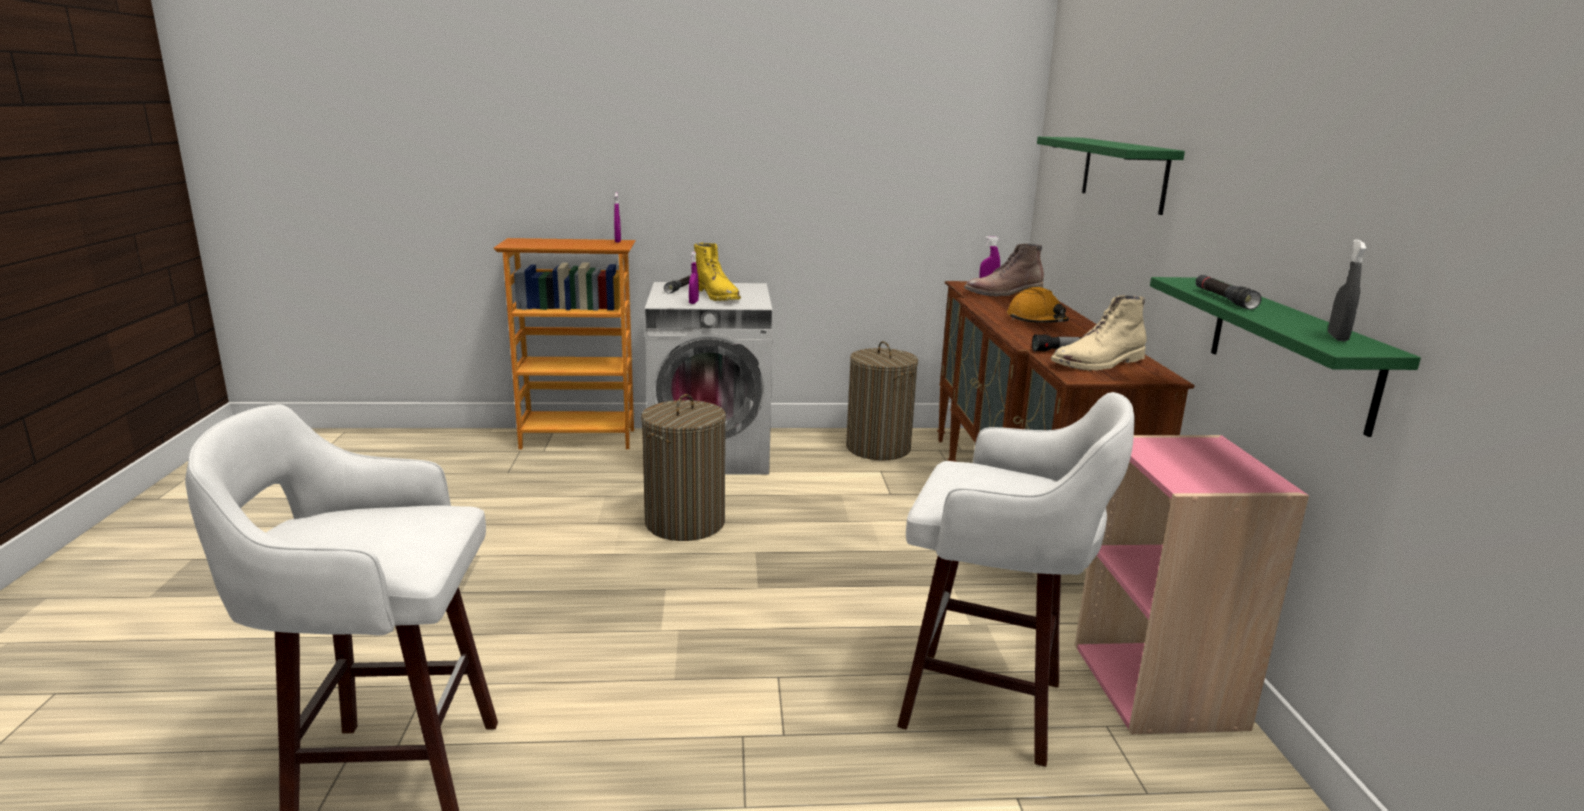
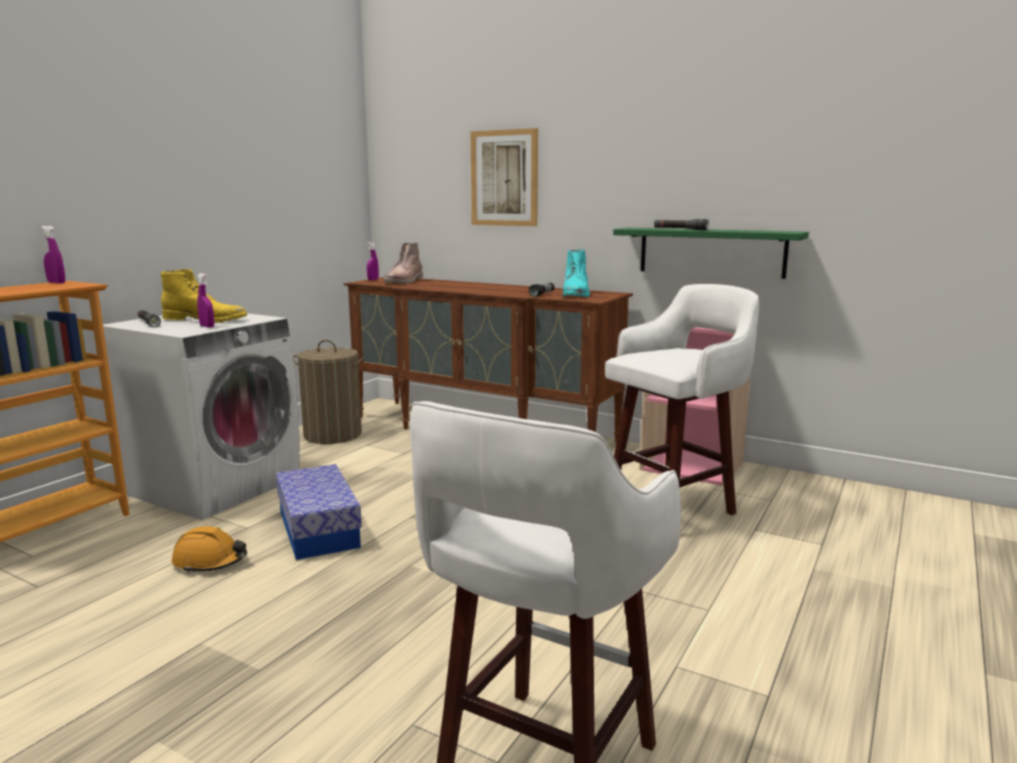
camera: 55 degrees left, 5 degrees down
(685, 523) = (318, 529): laundry basket -> storage box
(1036, 321) = (478, 288): orange hard hat -> orange hard hat (210, 562)
(1098, 364) = (576, 294): beige boot -> turquoise boot
(1123, 173) = (504, 178): green shelf -> picture
(1337, 337) = (770, 231): grey spray bottle -> none

